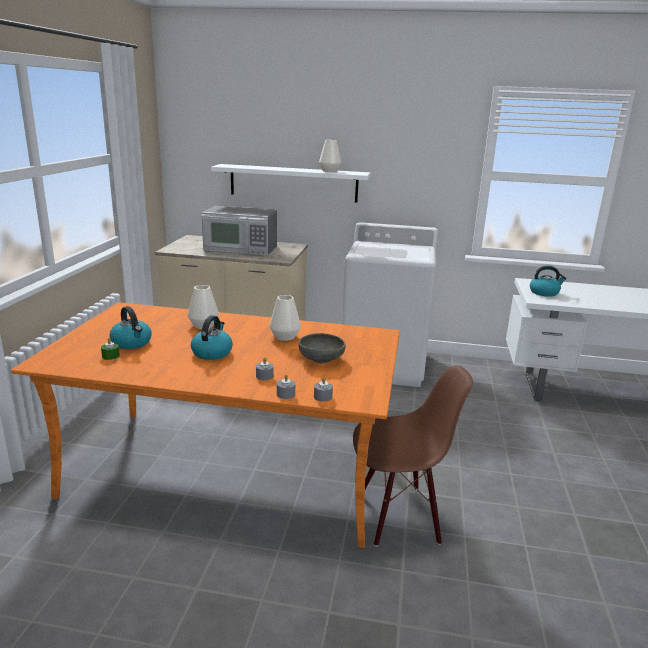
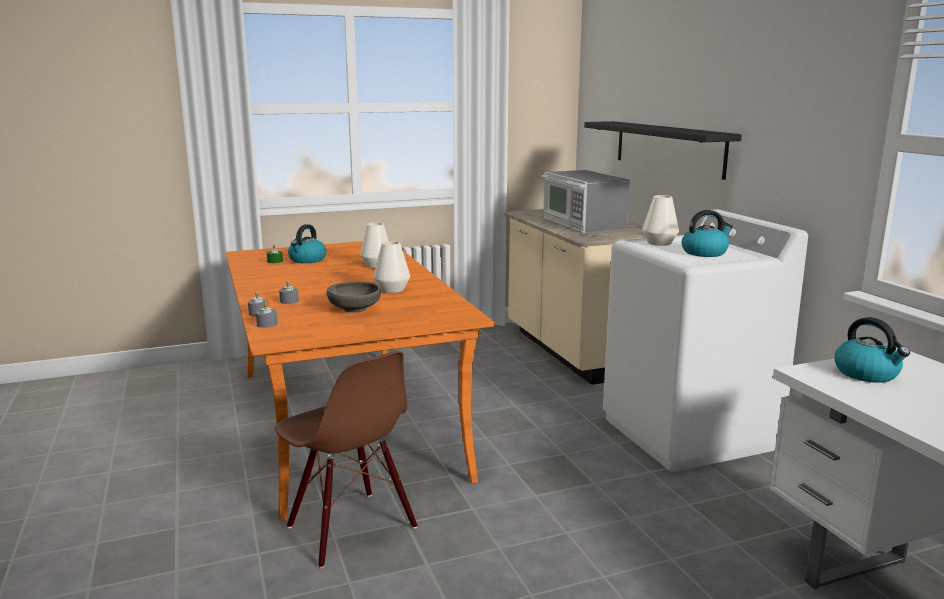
camera: 60 degrees right, 5 degrees down
(212, 352) = (319, 279): kettle -> kettle (705, 252)
(293, 183) = (668, 147): white shelf -> black shelf
(329, 171) = (688, 130): white vase -> white vase (659, 243)

